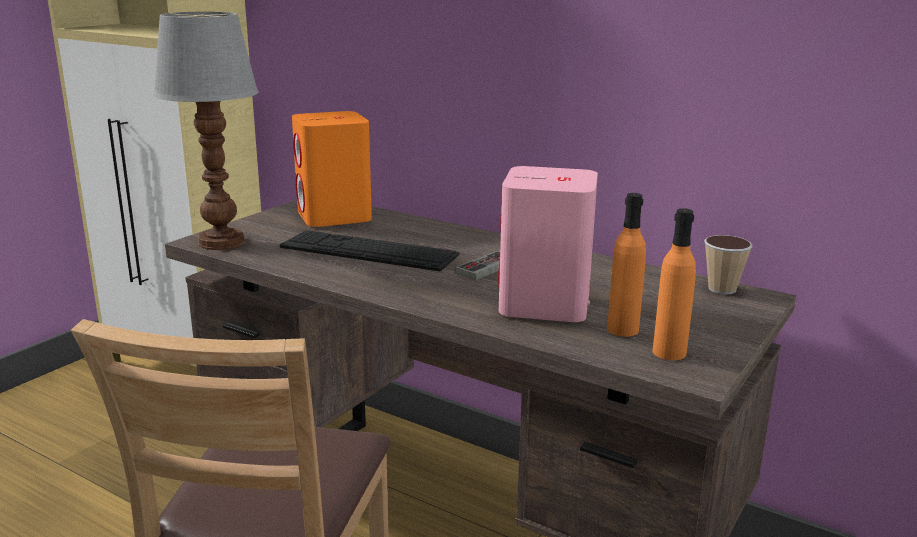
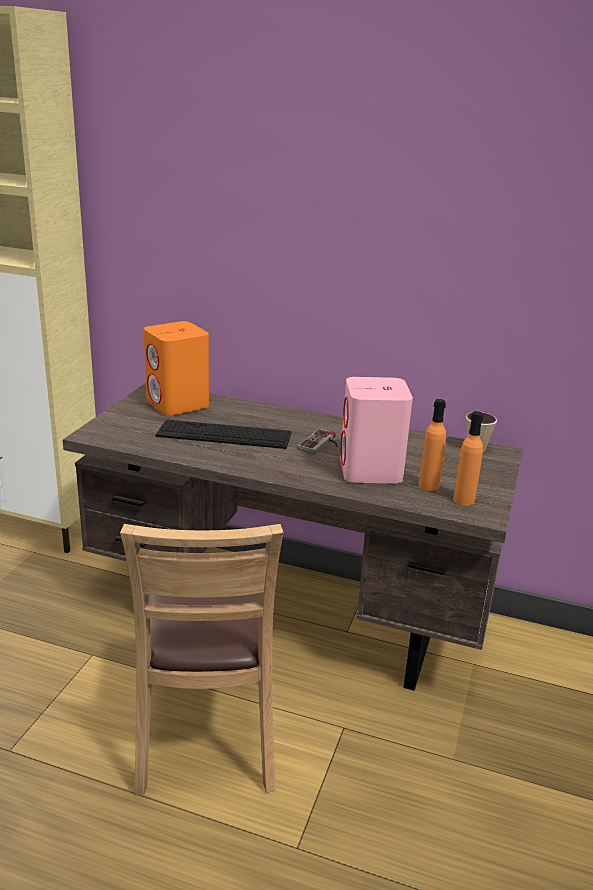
camera: 15 degrees left, 5 degrees up
(219, 242) = (105, 435): table lamp -> none

